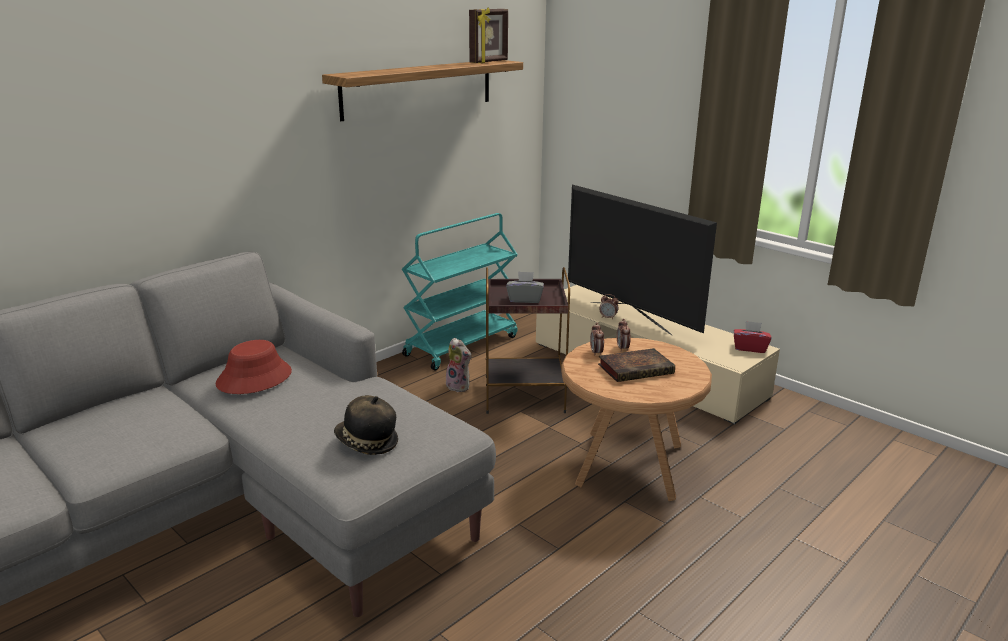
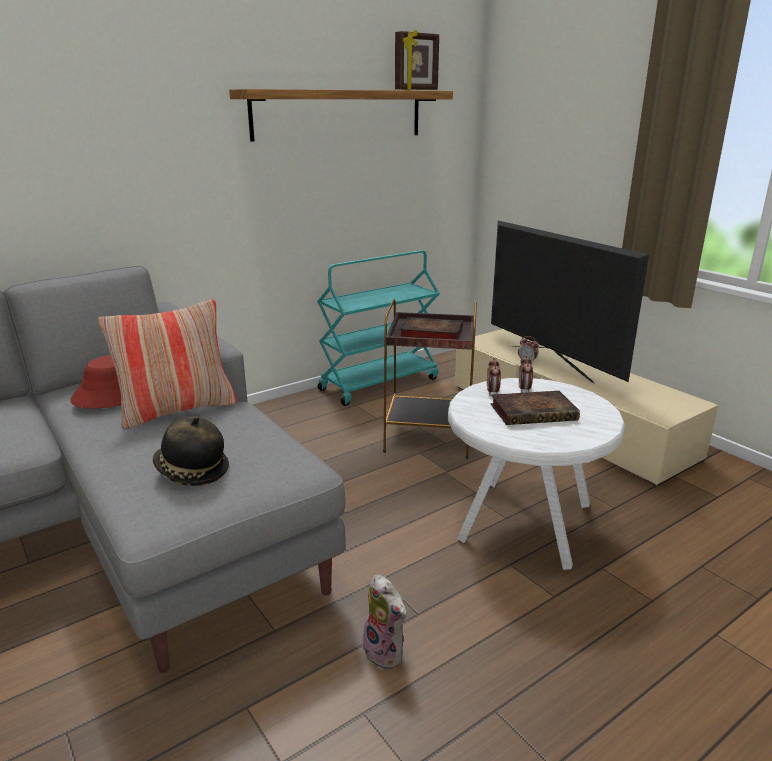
camera: 10 degrees right, 0 degrees up
(322, 389) = (177, 410): none -> pillow
(459, 386) = (364, 423): plush toy -> plush toy (386, 652)
(525, 299) = (429, 333): grey tissue box -> book
(628, 467) = (523, 524): brown side table -> white side table
(750, 348) = (682, 402): red tissue box -> none

